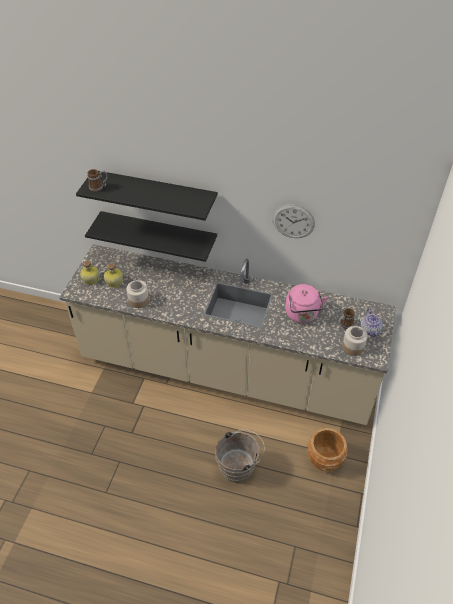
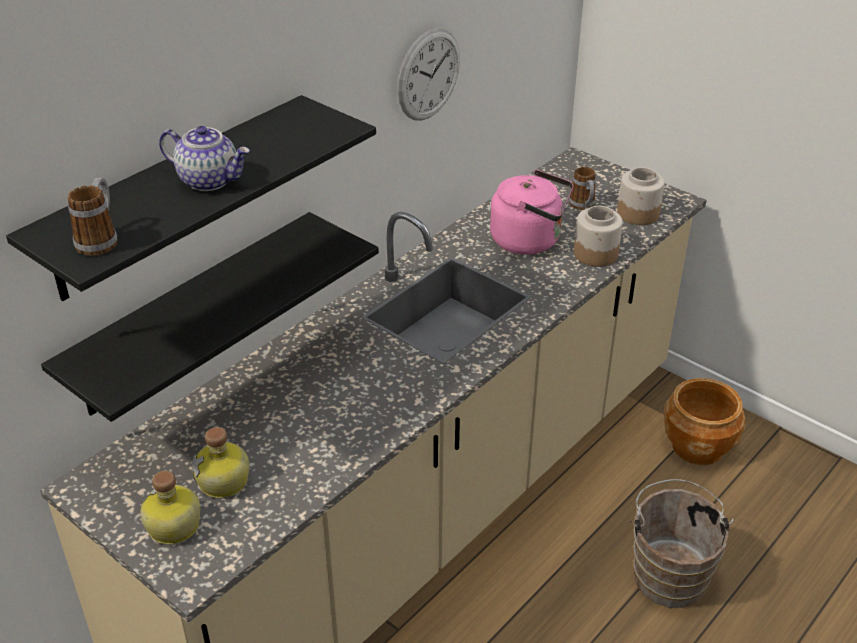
camera: 65 degrees left, 10 degrees down
(139, 300) = (325, 453): jar -> jar (596, 254)
(370, 330) = (610, 186): teapot -> teapot (210, 180)

